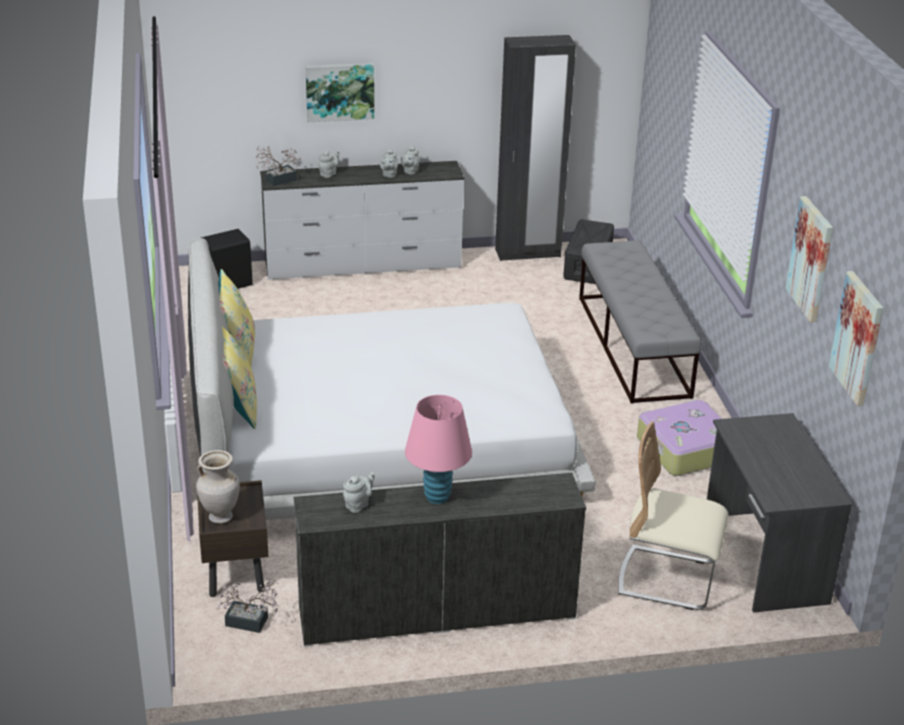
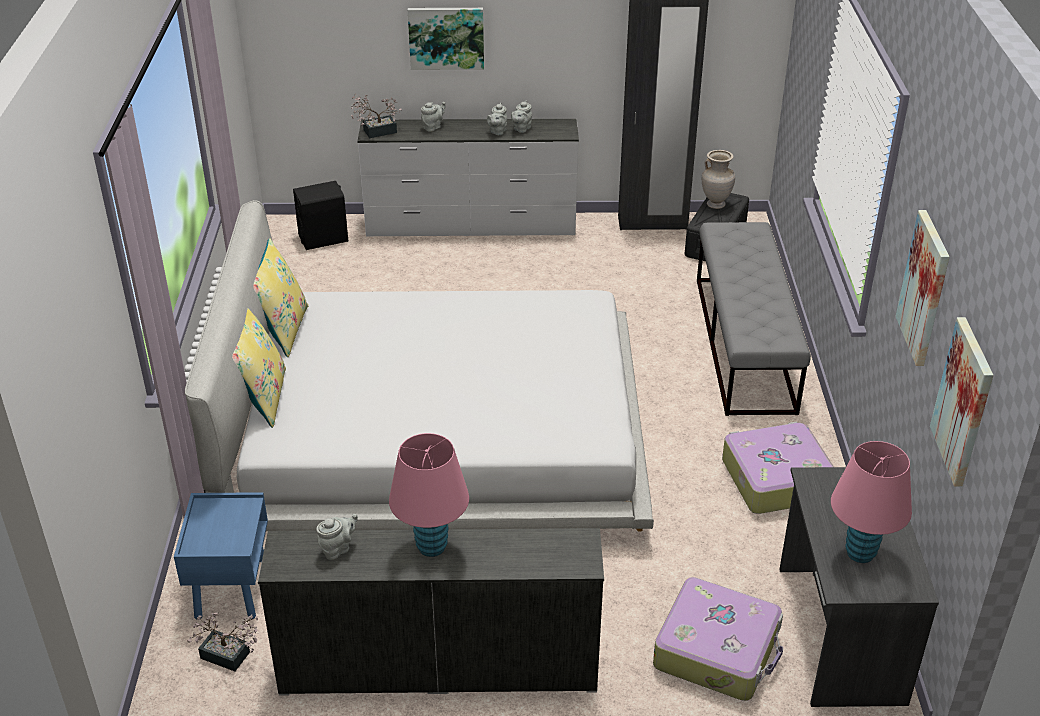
camera: 10 degrees right, 5 degrees up
(220, 517) = (205, 535): beige vase -> beige vase (715, 204)
(235, 570) = (231, 587): brown nightstand -> blue nightstand
(668, 579) = (718, 650): beige chair -> suitcase
(783, 475) = (860, 553): none -> pink table lamp

